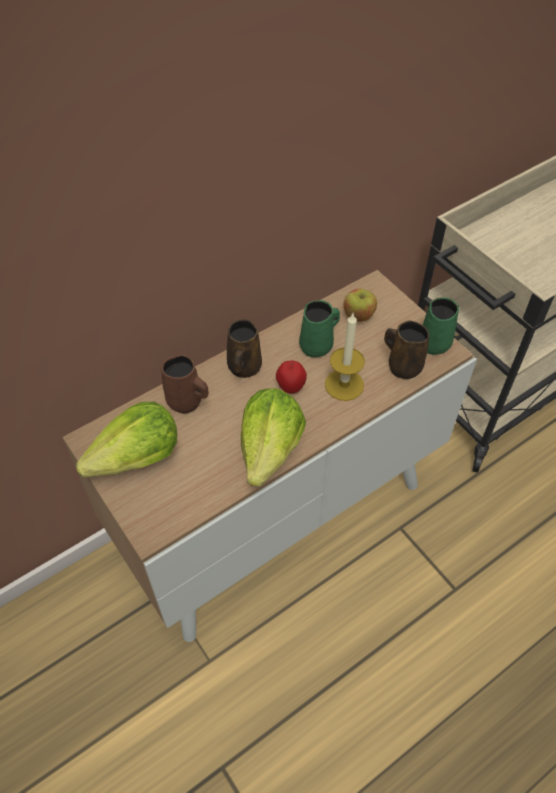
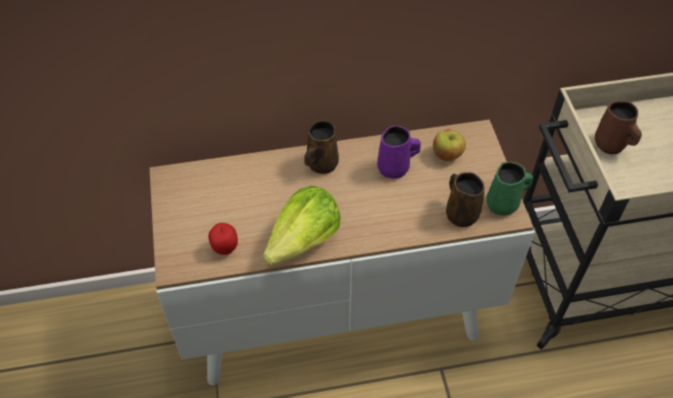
camera: 25 degrees right, 0 degrees up
(137, 458) = (195, 206): lettuce -> none
(186, 402) = (258, 175): brown mug -> brown mug (610, 145)
(290, 388) = (350, 195): apple -> apple (225, 248)
(317, 345) = (395, 168): green mug -> purple mug
(344, 385) = (398, 210): candle -> none

